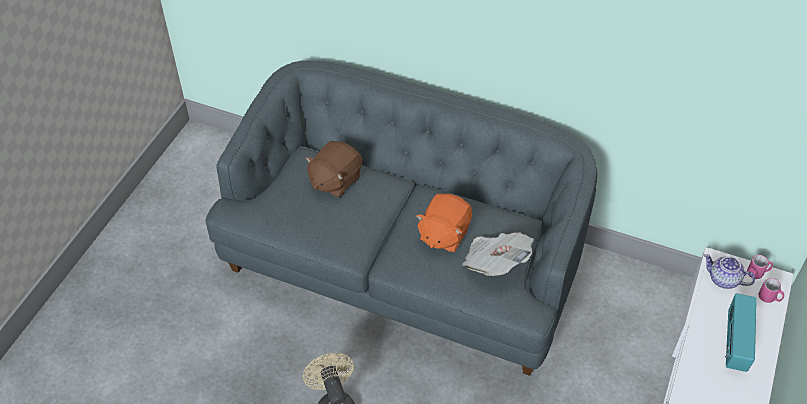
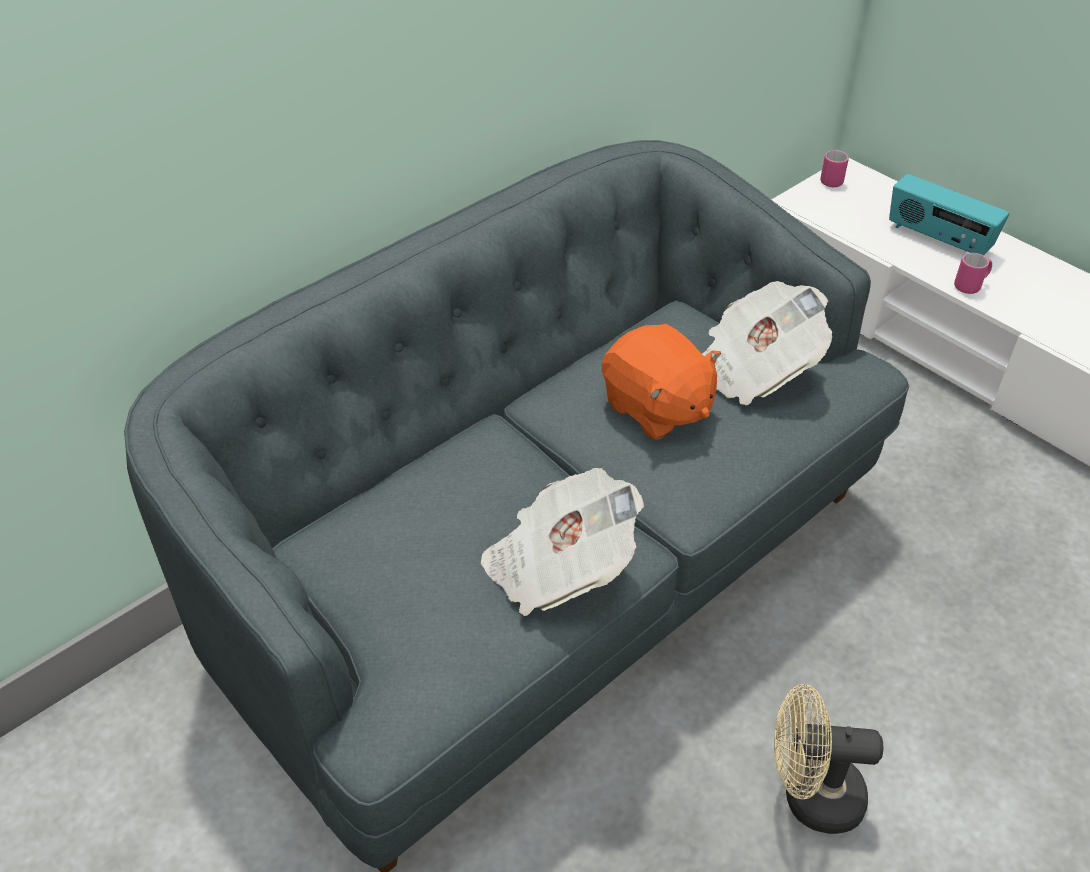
camera: 65 degrees left, 5 degrees down
(330, 232) = (559, 566): none -> newspaper
(335, 180) = (424, 515): brown plush toy -> none
(723, 279) = (830, 209): teapot -> none
(769, 298) = (877, 187): pink mug -> pink mug (971, 286)

